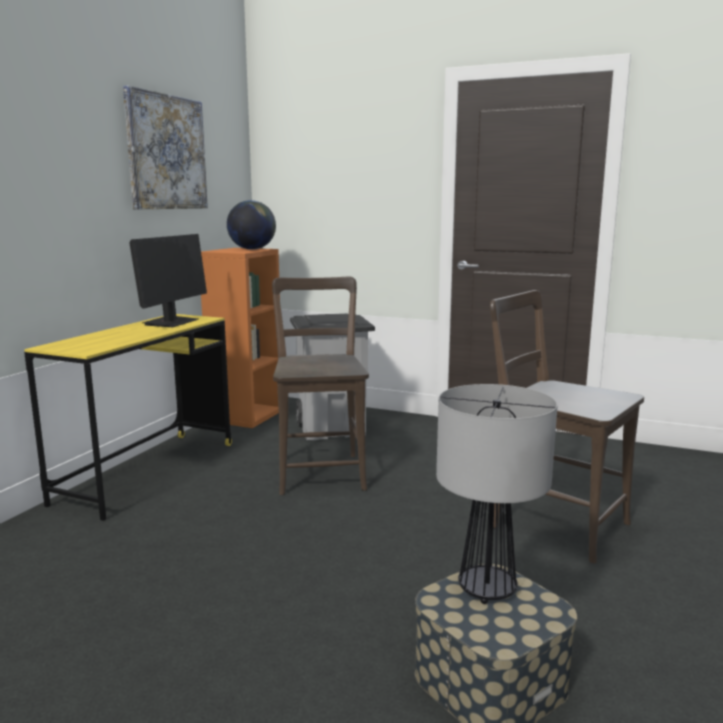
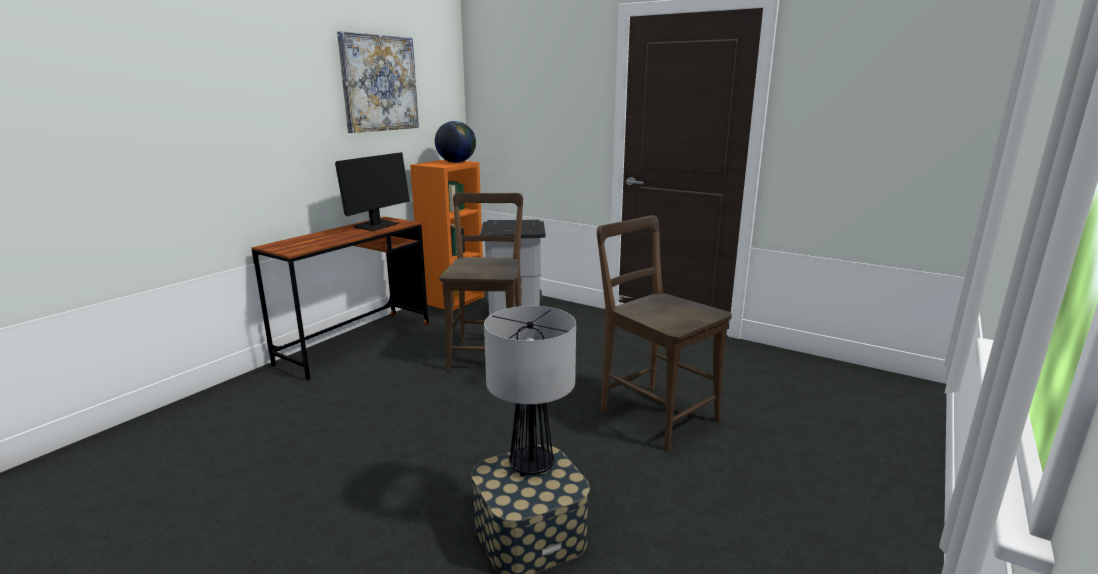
camera: 10 degrees right, 5 degrees up
(148, 472) = (356, 343): yellow desk -> brown desk

